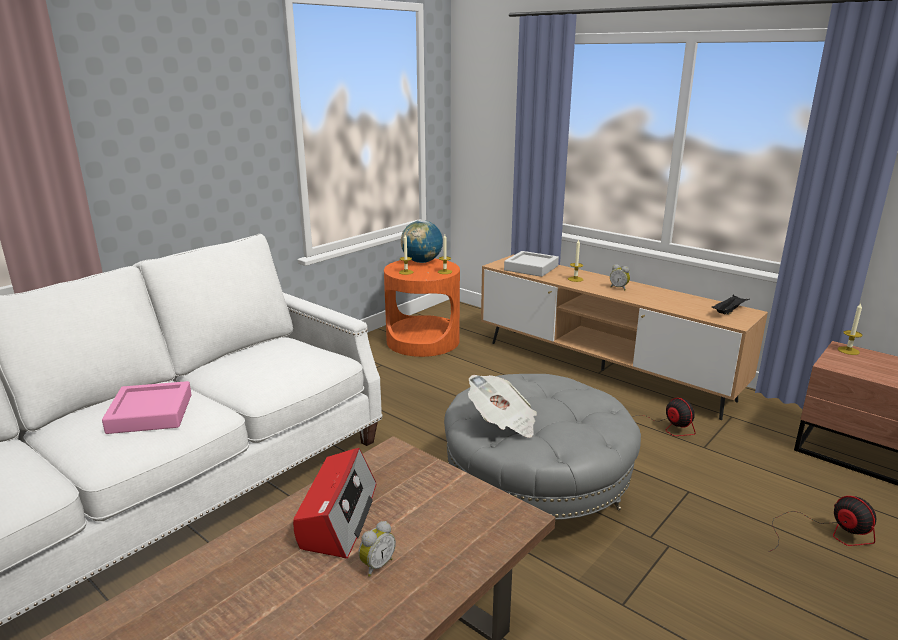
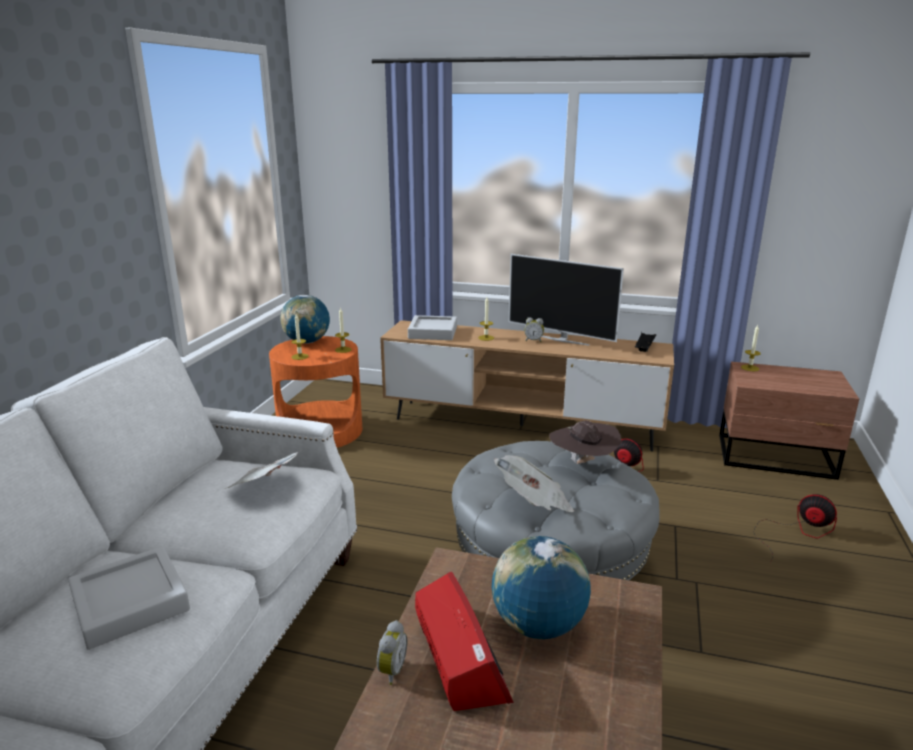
camera: 25 degrees left, 0 degrees up
(150, 413) = (130, 603): pink tray -> grey tray
(296, 361) = (266, 487): none -> newspaper
(376, 565) = (548, 698): alarm clock -> alarm clock (390, 671)
(418, 513) = (538, 625): none -> globe
(578, 402) = (583, 463): none -> brown hat
(648, 291) = (562, 339): none -> television

